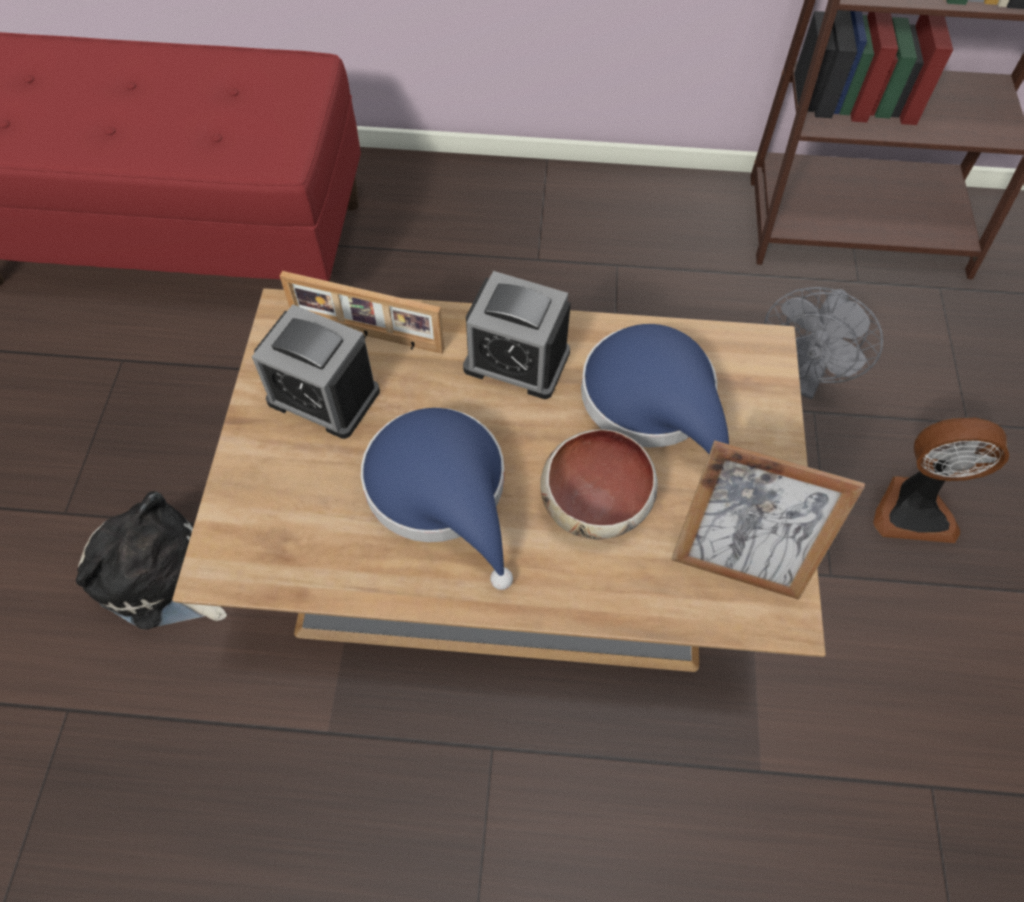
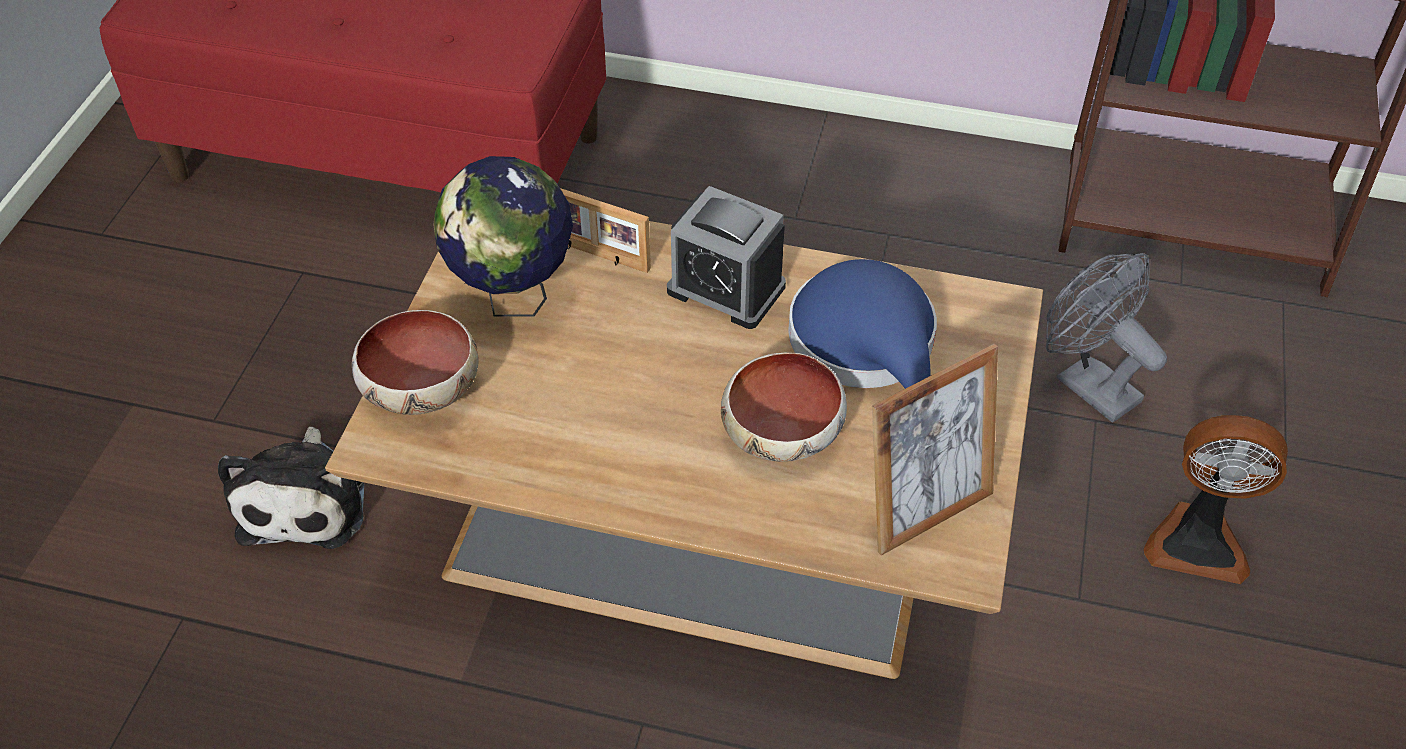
camera: 10 degrees right, 10 degrees down
(161, 578) = (306, 500): plush toy -> plush toy turned 135 degrees counterclockwise
(250, 503) = (419, 389): none -> bowl
(323, 396) = (514, 299): alarm clock -> globe
(442, 492) = (620, 403): blue hat -> none
(738, 562) = (924, 509): picture frame -> picture frame turned 60 degrees counterclockwise
(801, 379) = (1087, 383): grey fan -> grey fan turned 105 degrees clockwise

